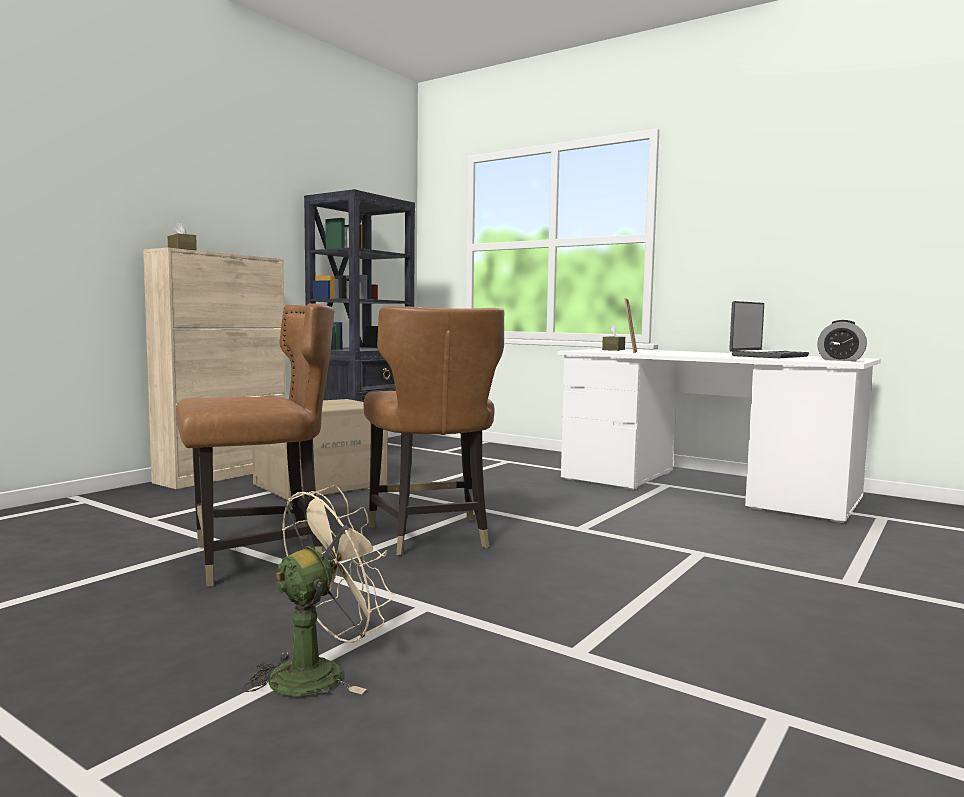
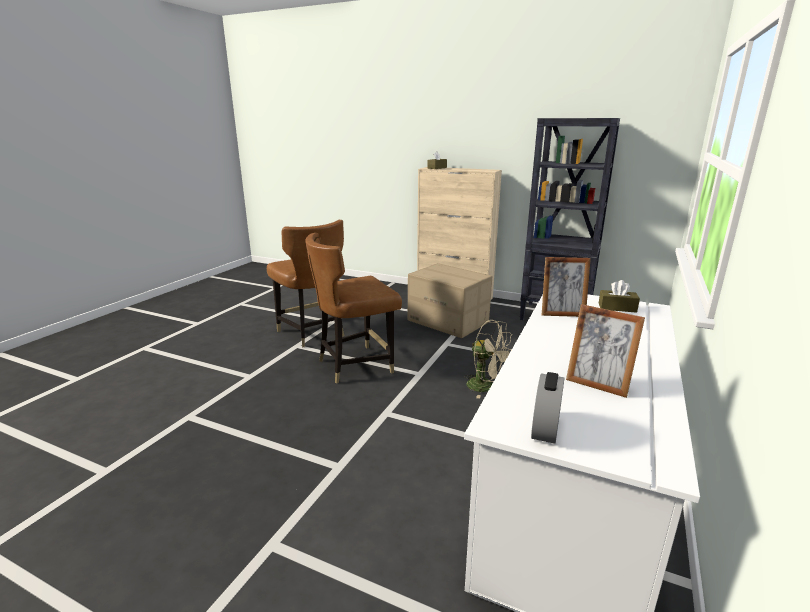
camera: 80 degrees right, 15 degrees up
(319, 672) = (192, 365): beige fan -> beige fan (486, 387)
(767, 356) = (597, 385): laptop -> picture frame

